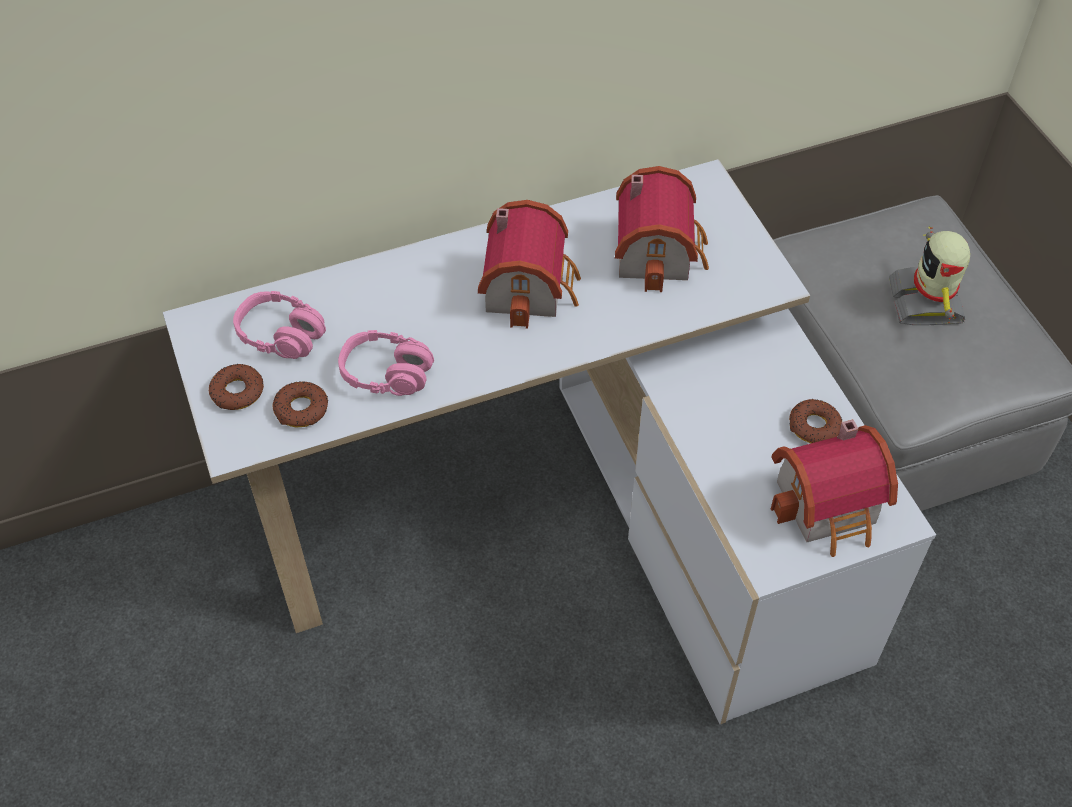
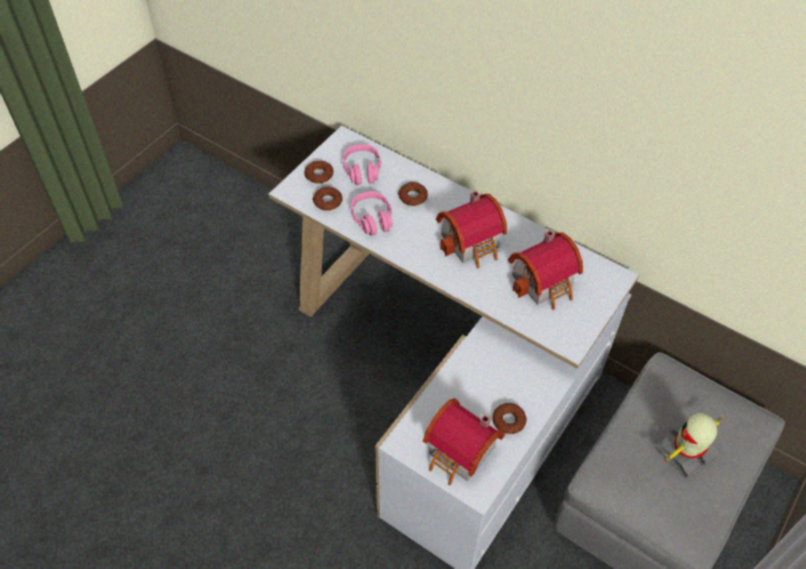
camera: 55 degrees right, 0 degrees up
(388, 305) = (412, 197): none -> donut

